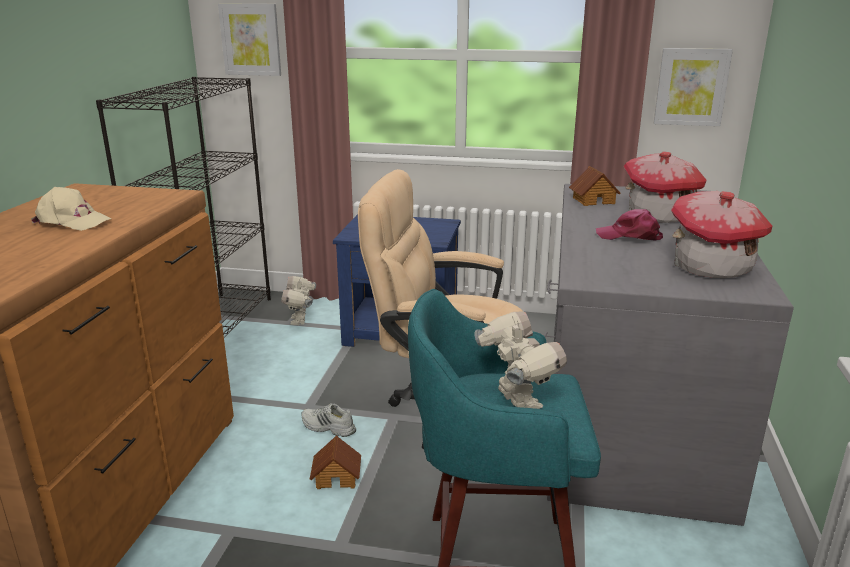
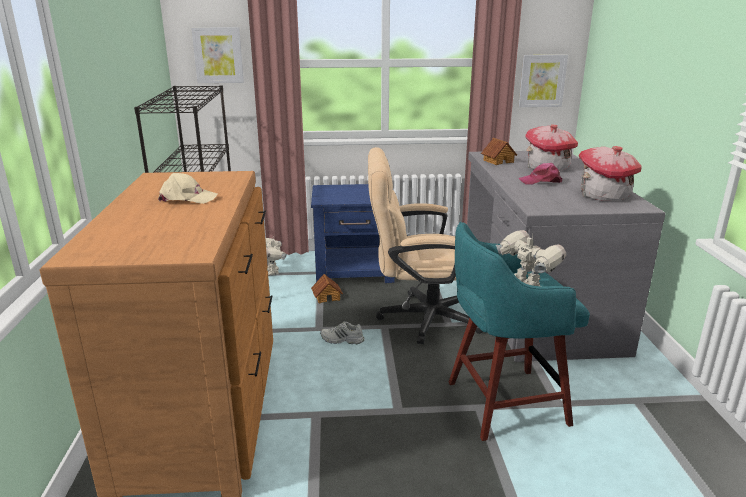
camera: 15 degrees left, 0 degrees up
(337, 476) = (369, 369): toy house -> toy house (327, 297)

